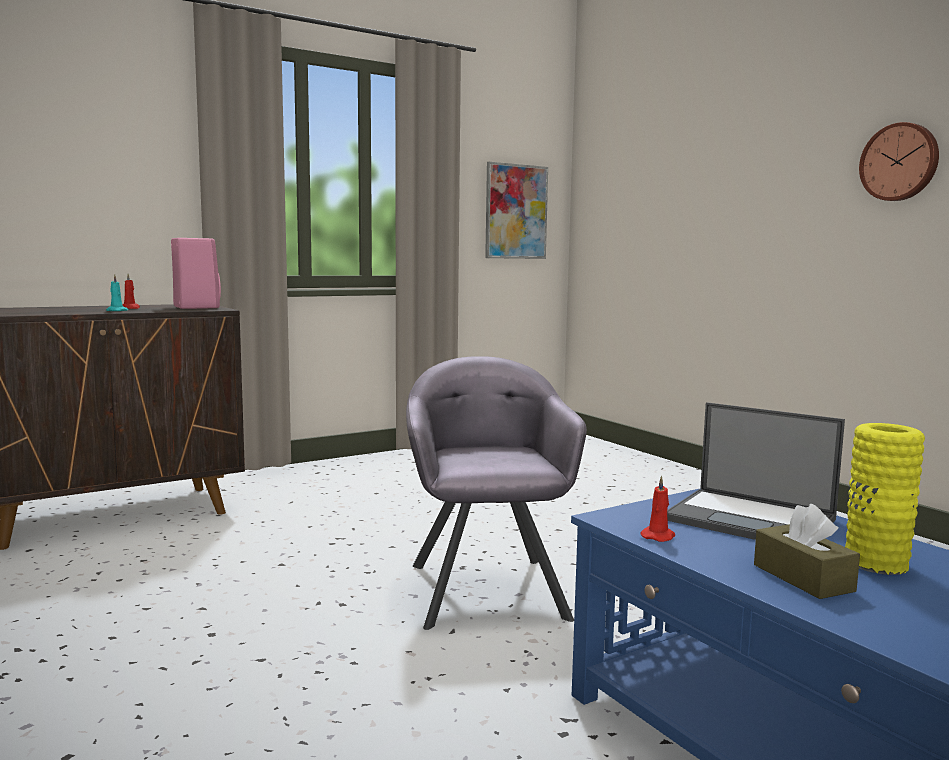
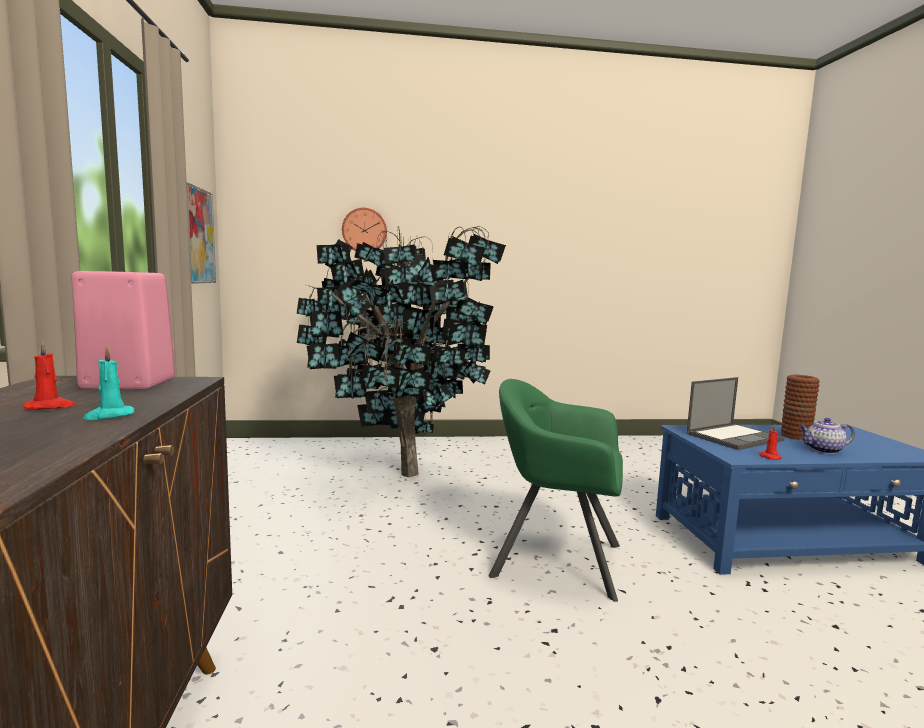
camera: 65 degrees left, 0 degrees up
(488, 590) = (556, 559): grey armchair -> green armchair
(579, 494) = (397, 479): none -> potted plant
(803, 578) = (823, 450): brown tissue box -> teapot
(876, 562) = (795, 436): yellow vase -> brown vase
(900, 162) = (525, 233): wall clock -> wall clock (364, 230)

